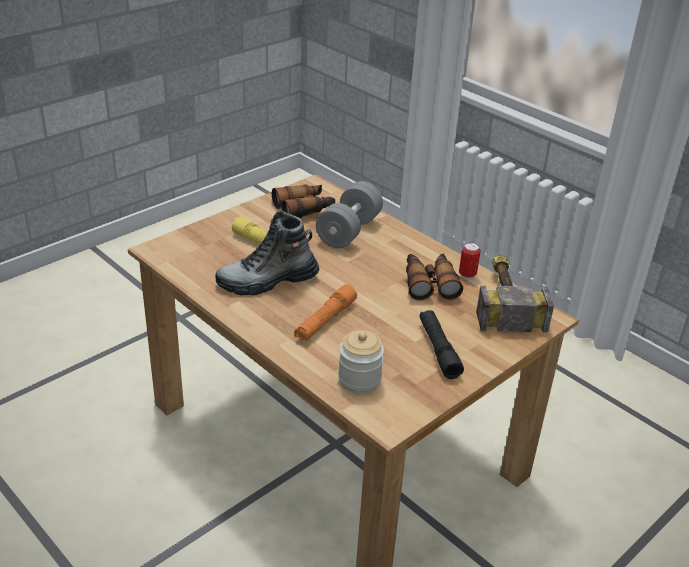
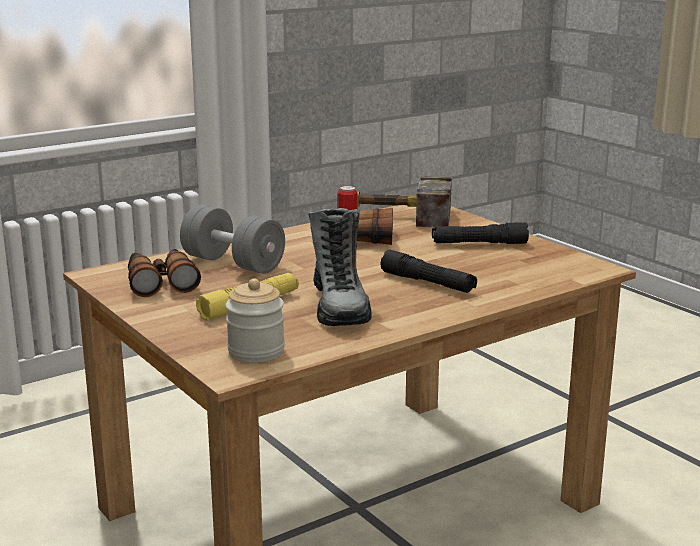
camera: 80 degrees left, 15 degrees down
(325, 321) = (428, 283): orange flashlight -> black flashlight
(359, 379) = (532, 275): jar -> jar (256, 352)

